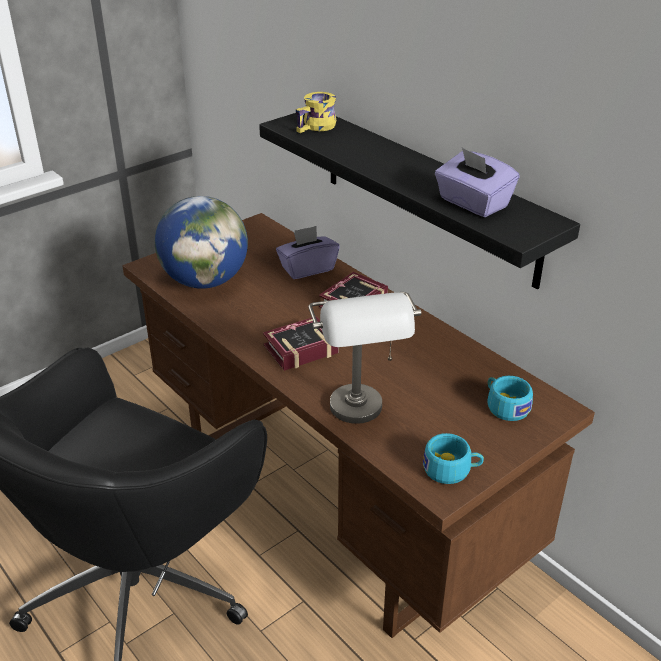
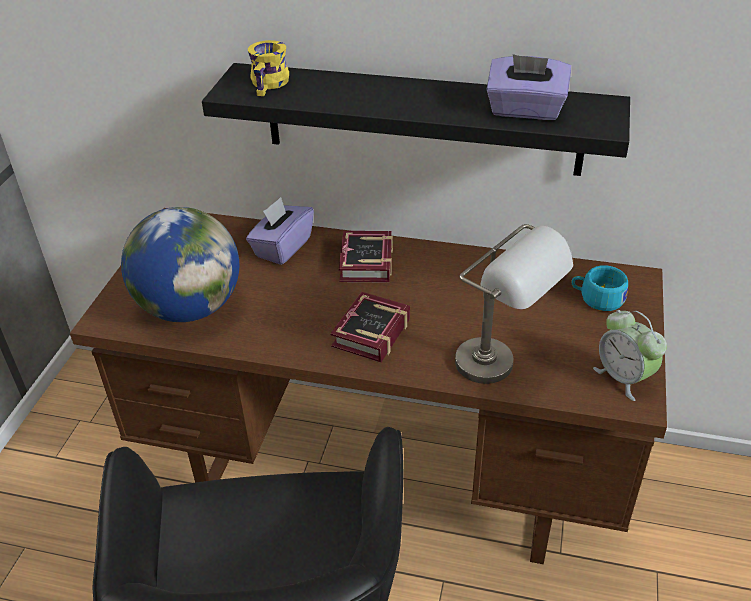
camera: 35 degrees left, 5 degrees up
(452, 470) = (623, 378): turquoise cup -> alarm clock

